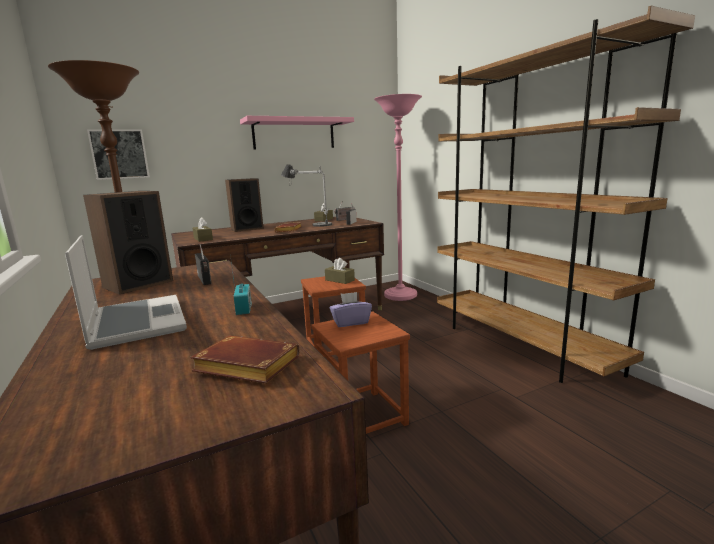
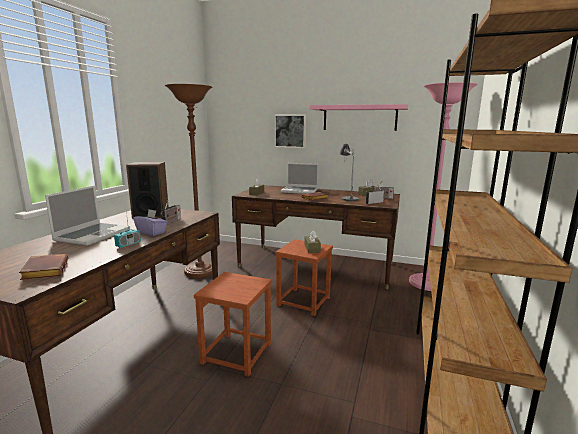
camera: 45 degrees right, 0 degrees up
(119, 154) = (239, 130): picture -> picture (290, 131)
(247, 228) = (300, 191): speaker -> laptop
(350, 322) = (241, 280): purple tissue box -> purple tissue box (151, 232)

